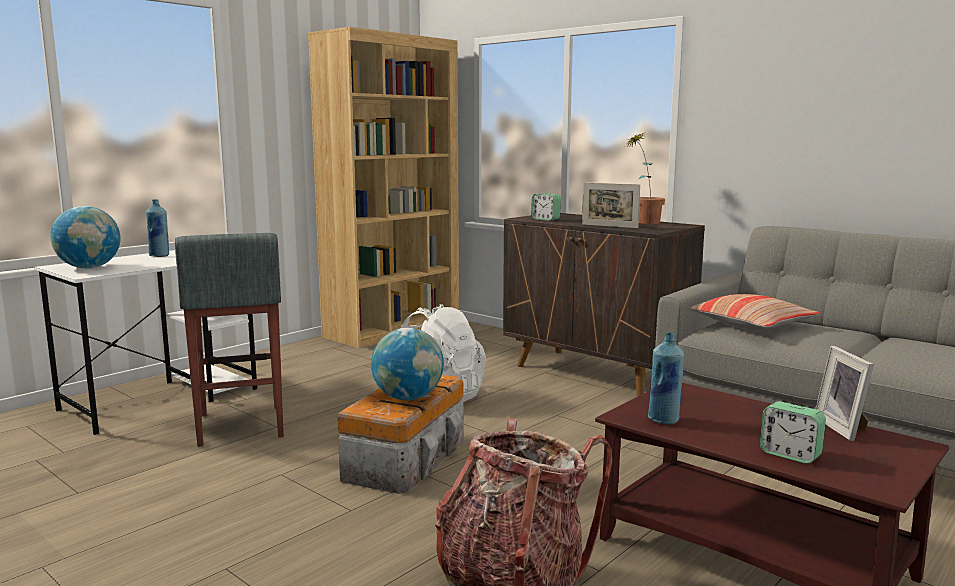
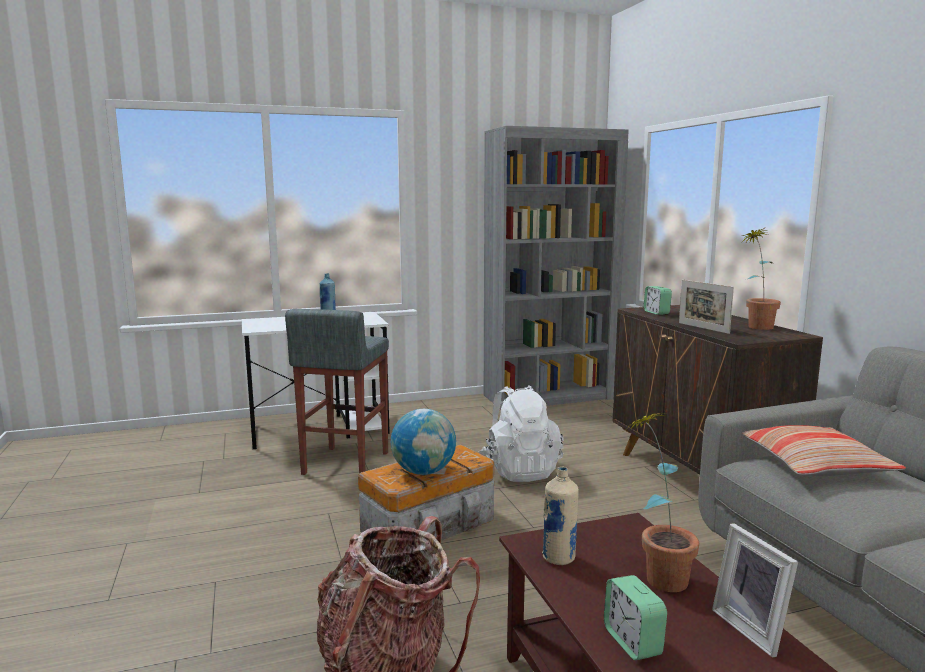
camera: 30 degrees right, 0 degrees up
(89, 267) = (268, 323): globe -> none
(393, 329) = (549, 397): brown bookcase -> grey bookcase
(664, 420) = (559, 558): blue bottle -> beige bottle
(743, 413) = (657, 574): none -> potted plant
(844, 428) = (754, 629): picture frame -> picture frame turned 45 degrees counterclockwise

